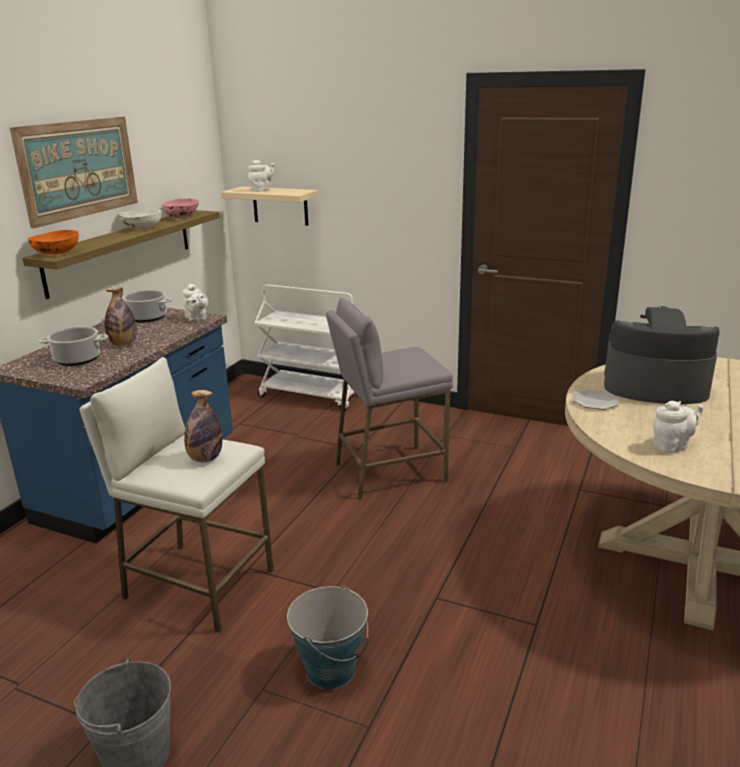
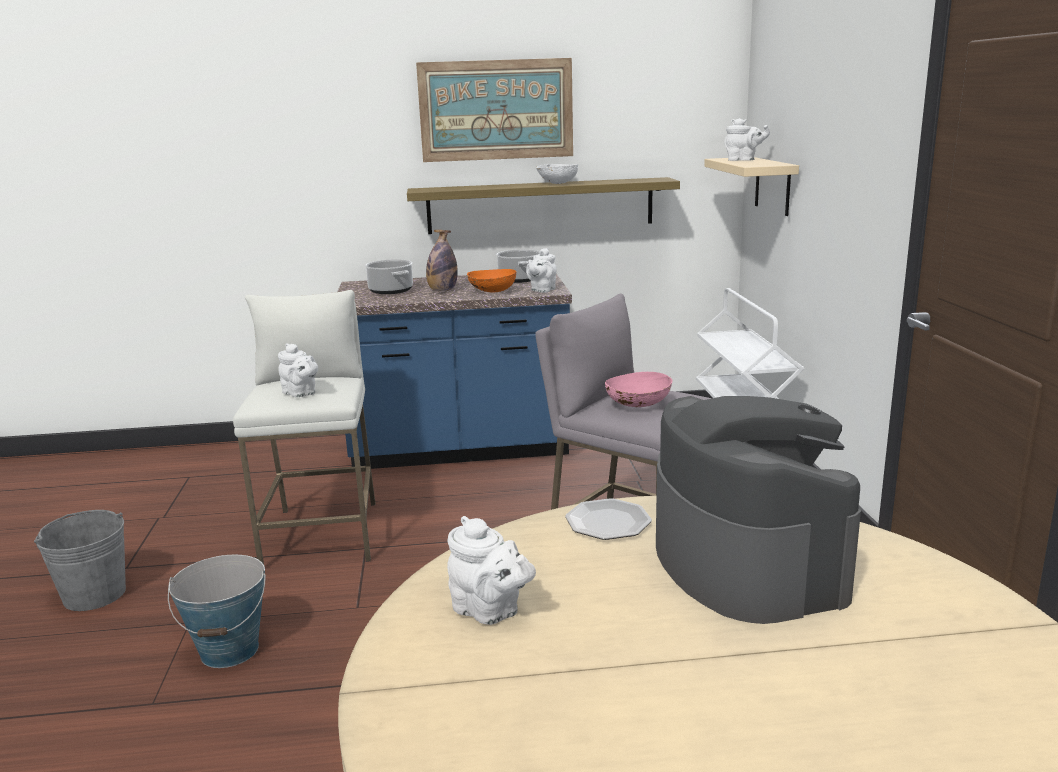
camera: 60 degrees right, 5 degrees down
(57, 253) = (430, 189): orange bowl -> orange bowl (492, 292)
(182, 217) = (626, 180): pink bowl -> pink bowl (638, 405)
(205, 459) = (301, 394): bottle -> white teapot

